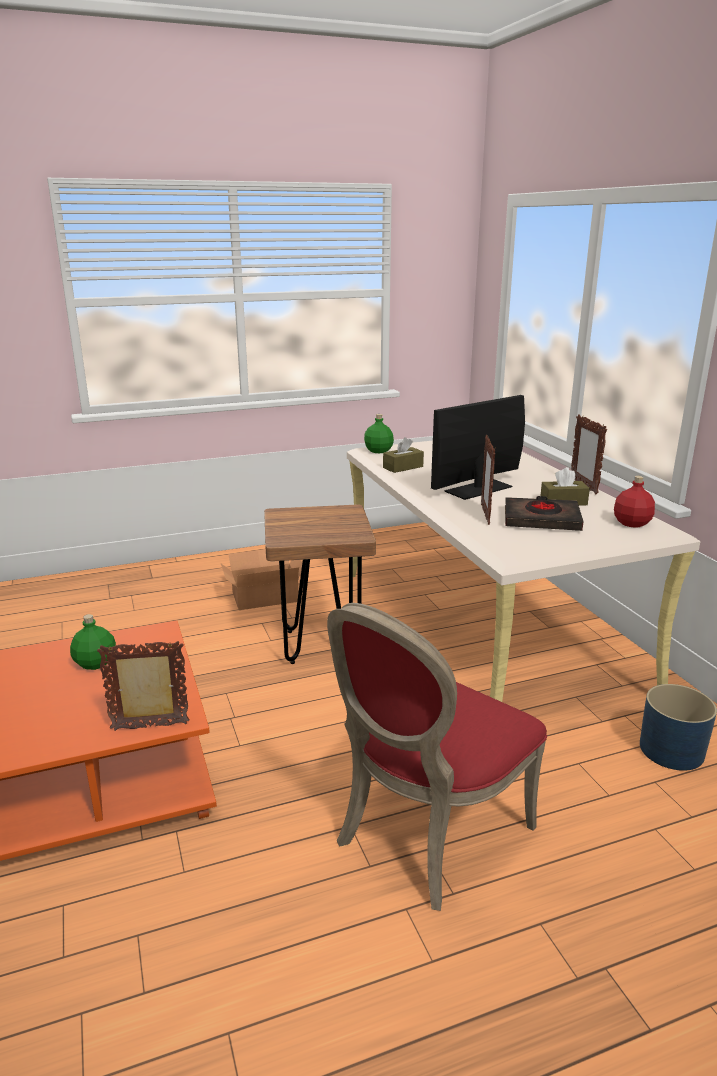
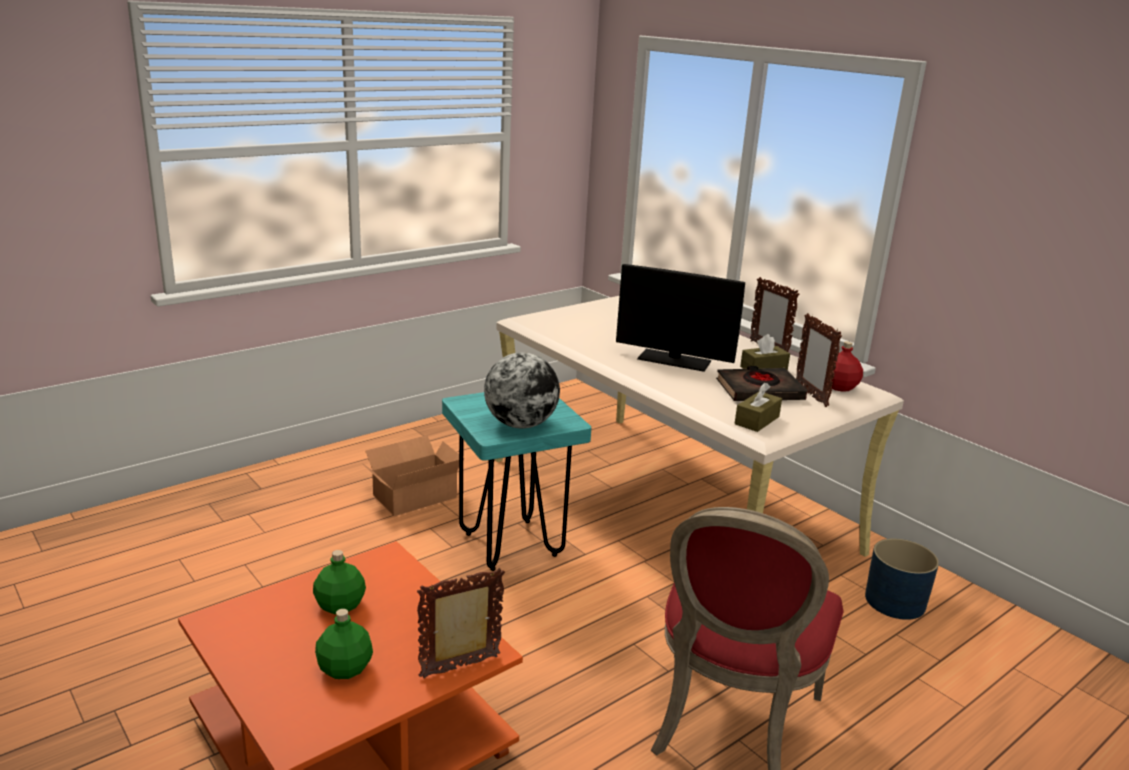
camera: 20 degrees left, 0 degrees up
(313, 534) = (520, 424): none -> globe
(320, 645) = (510, 544): brown stool -> turquoise stool
(379, 451) = (535, 320): green bottle -> green bottle (345, 668)
(403, 467) = (578, 339): brown tissue box -> brown tissue box (757, 420)
(478, 489) = (674, 360): monitor -> monitor turned 105 degrees counterclockwise
(485, 514) = (703, 389): picture frame -> picture frame (811, 395)

